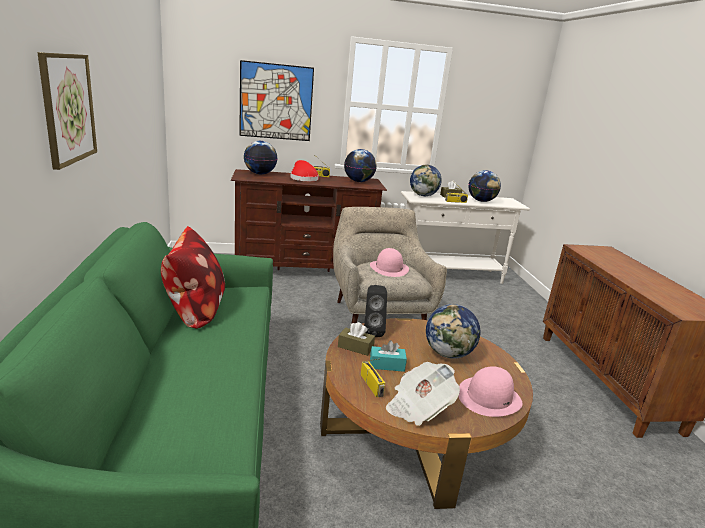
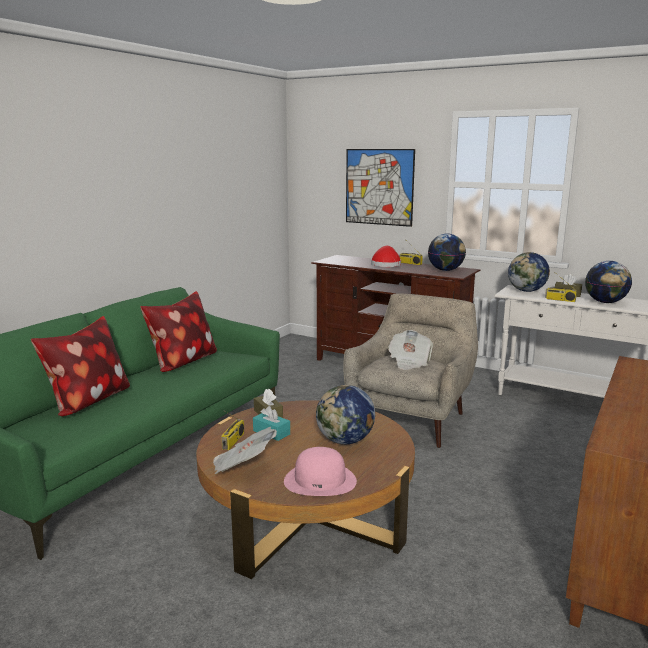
camera: 40 degrees right, 5 degrees down
(68, 108) = (112, 195): picture -> none
(165, 391) = (88, 402): none -> pillow
(260, 174) = (350, 259): globe -> none
(371, 331) = (303, 407): black speaker -> none
(389, 268) = (409, 362): pink hat -> newspaper

